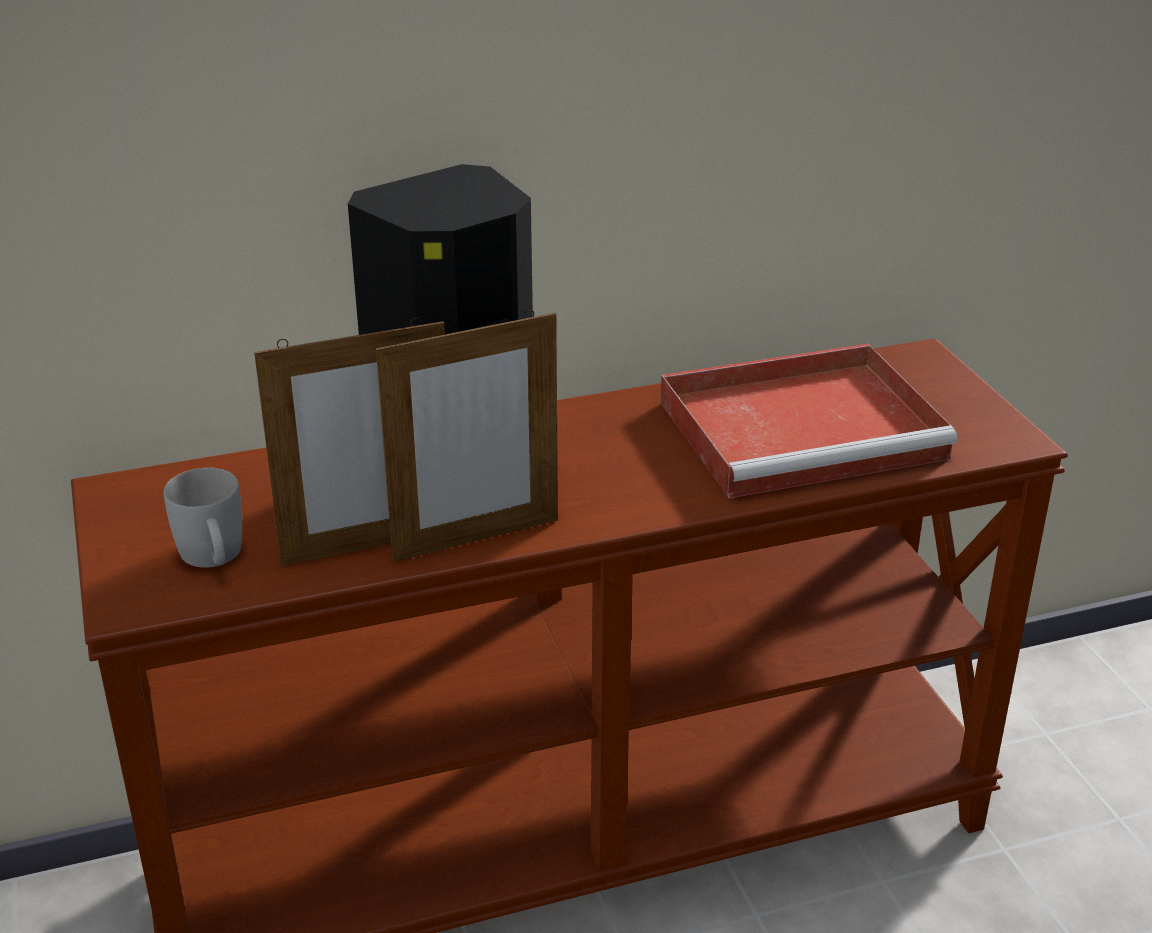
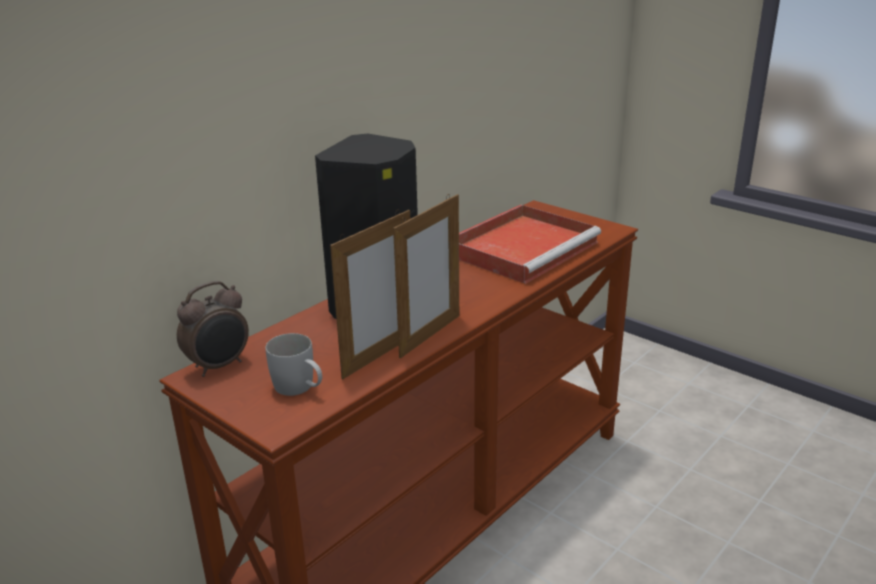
camera: 30 degrees left, 5 degrees down
(155, 486) = (219, 366): none -> alarm clock

